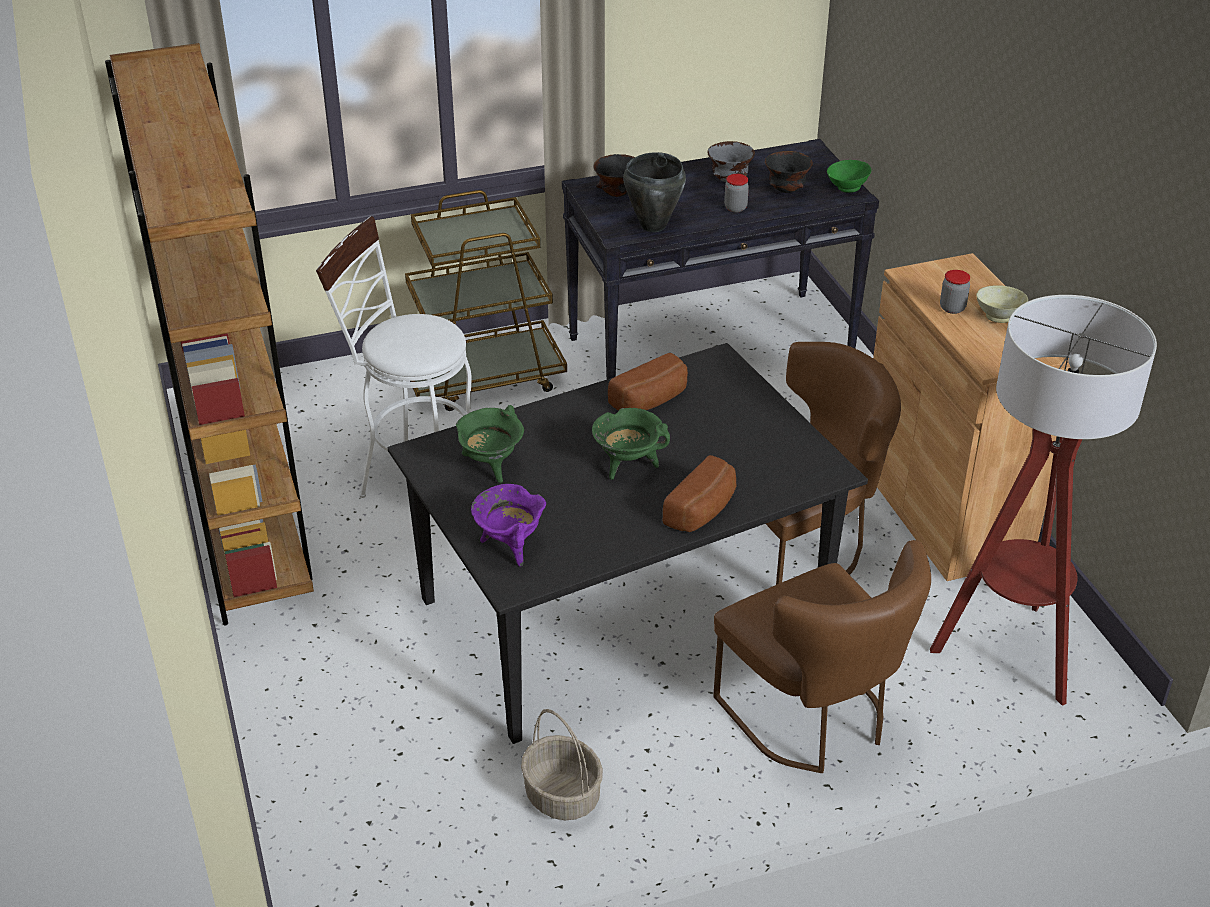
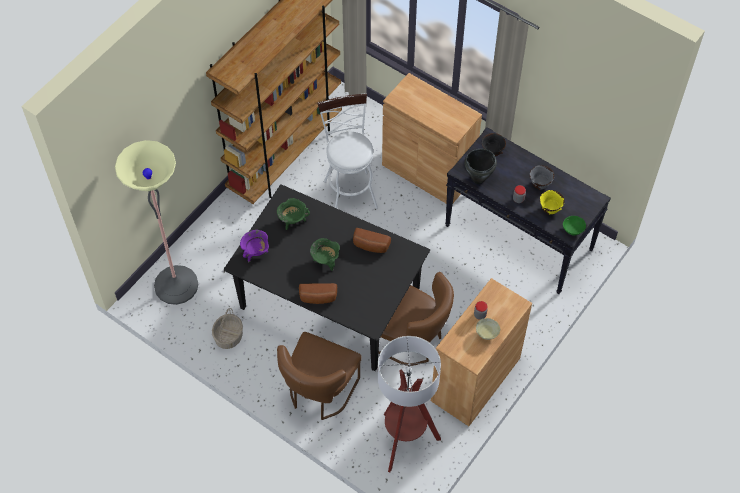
camera: 55 degrees right, 20 degrees up
(352, 822) = (176, 285): none -> floor lamp
(484, 377) = (428, 171): brown cart -> brown cabinet
(785, 190) = (549, 209): black bowl -> yellow bowl

